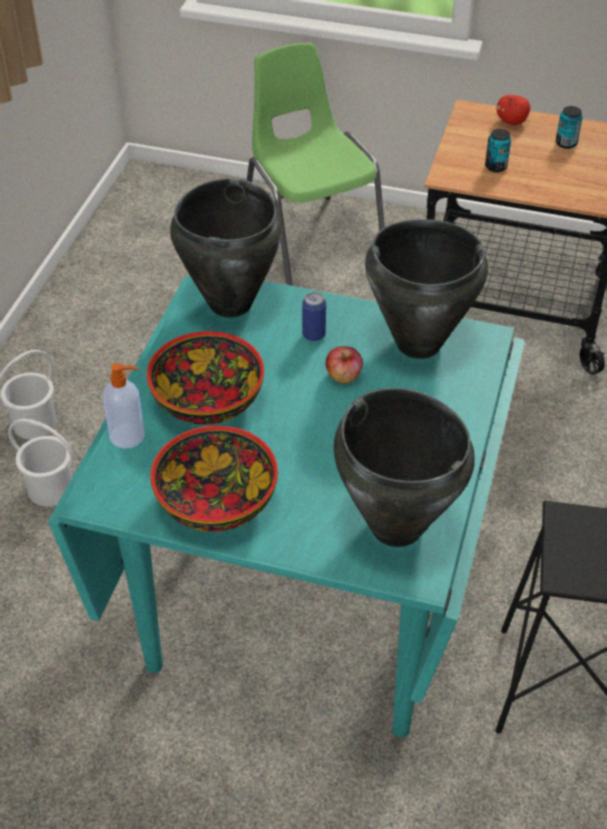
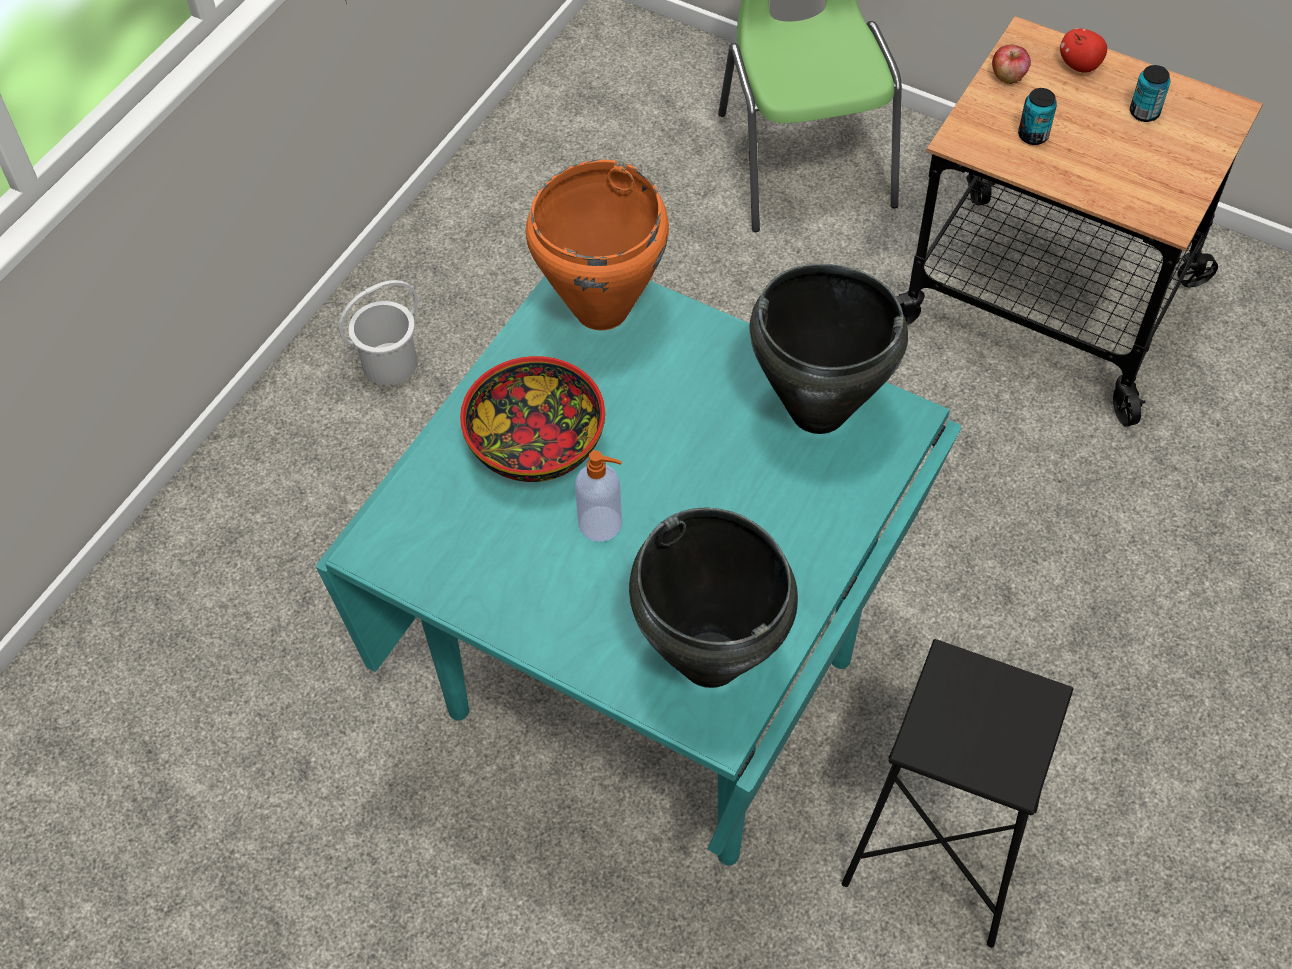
camera: 15 degrees right, 10 degrees up
(51, 489) = (389, 457): white bucket -> none
(128, 436) = (430, 475): soap dispenser -> soap dispenser (602, 524)
(215, 501) = (507, 582): bowl -> none
(229, 304) = (600, 310): black cooking pot -> orange cooking pot
(313, 335) = (691, 374): can -> none
(343, 376) = (710, 440): apple -> apple (1008, 76)

